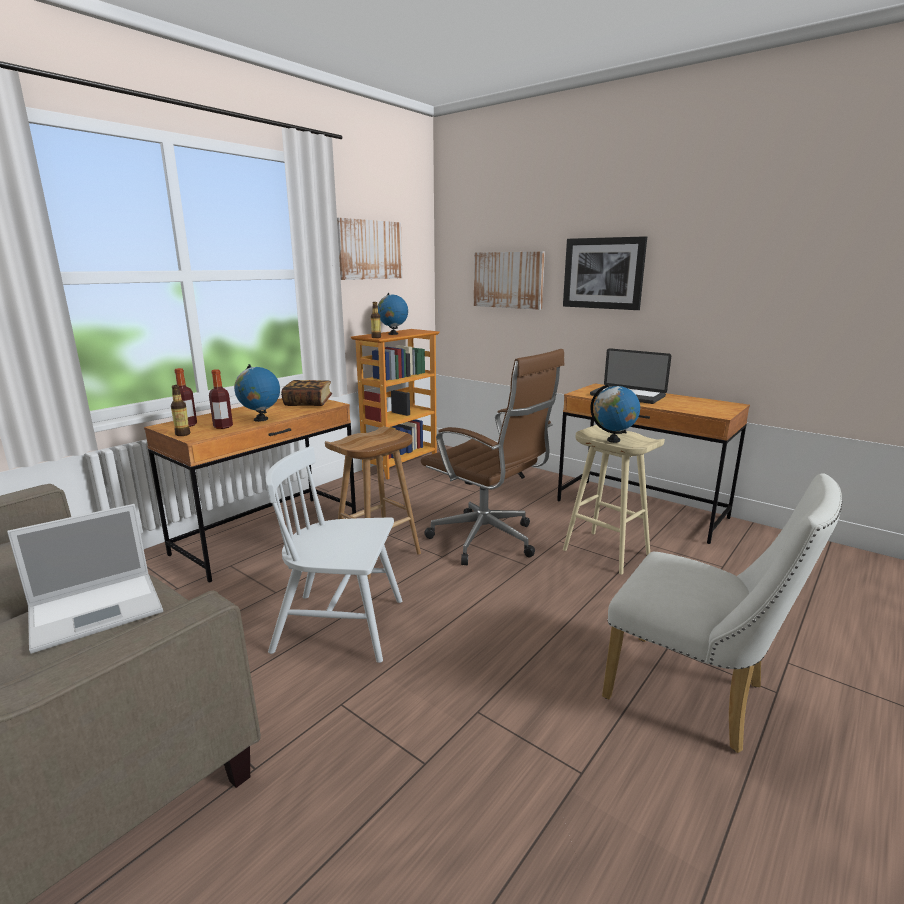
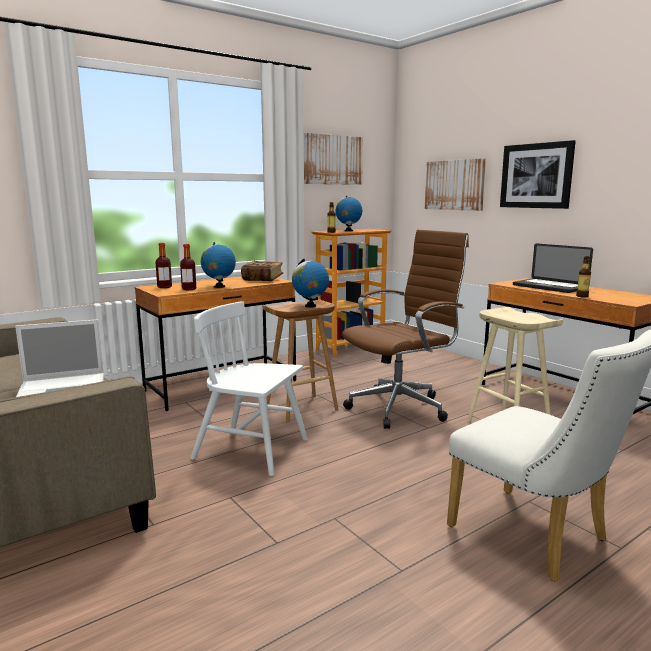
camera: 15 degrees right, 5 degrees down
(183, 434) = (158, 291): bottle -> bottle (582, 296)
(488, 541) = (401, 407): brown office chair -> brown office chair turned 90 degrees counterclockwise
(613, 440) = (512, 318): globe -> globe (310, 306)

